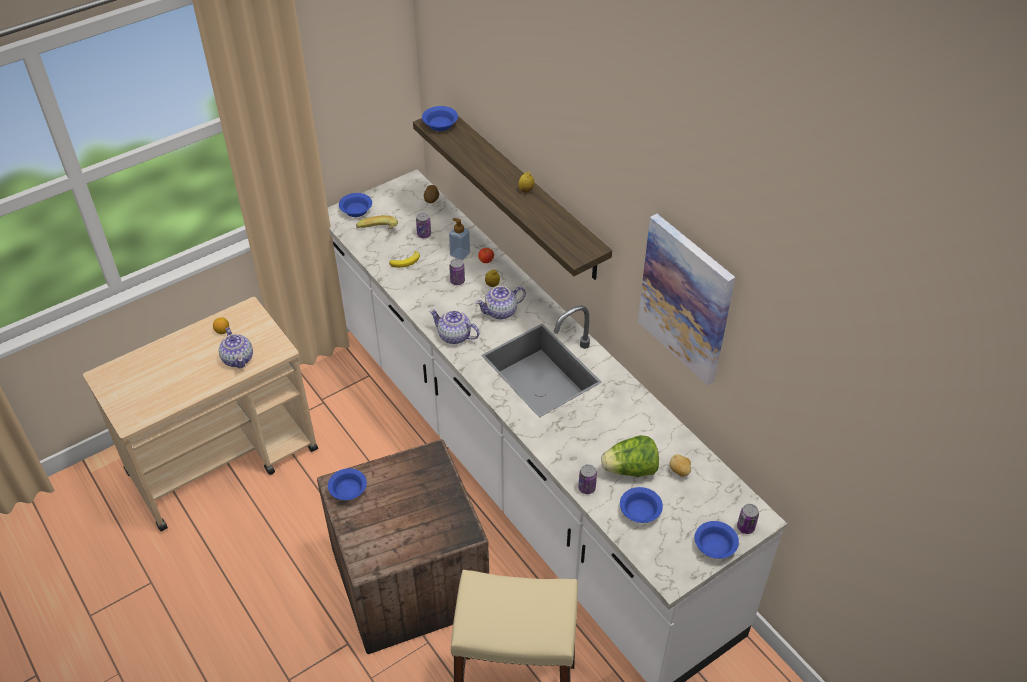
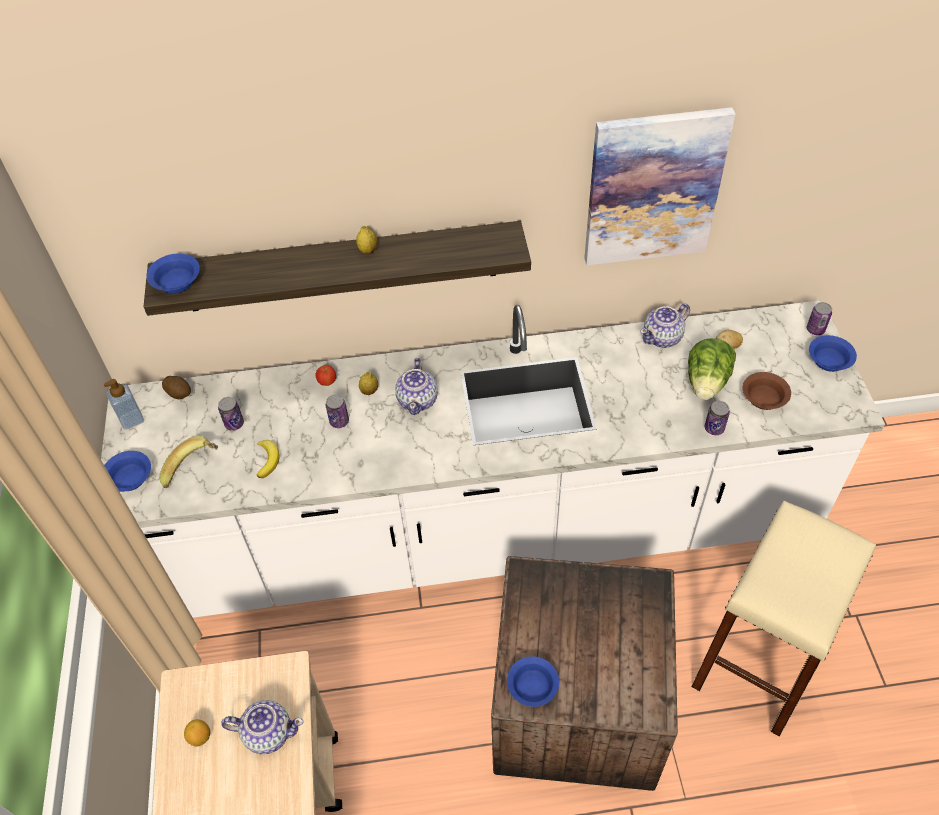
camera: 60 degrees left, 5 degrees up
(455, 336) = (427, 458): teapot -> teapot (663, 337)
(460, 254) = (296, 401): soap dispenser -> soap dispenser (132, 419)
(641, 511) = (764, 397): blue bowl -> brown bowl

